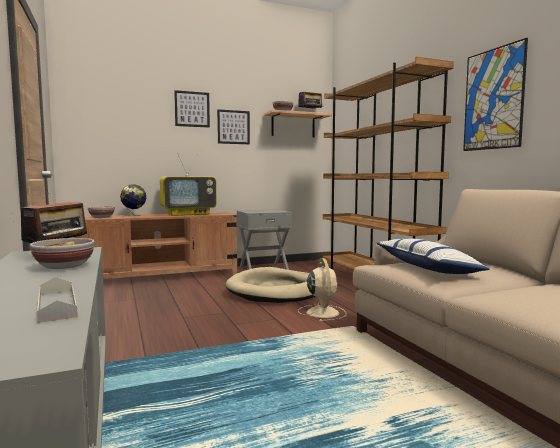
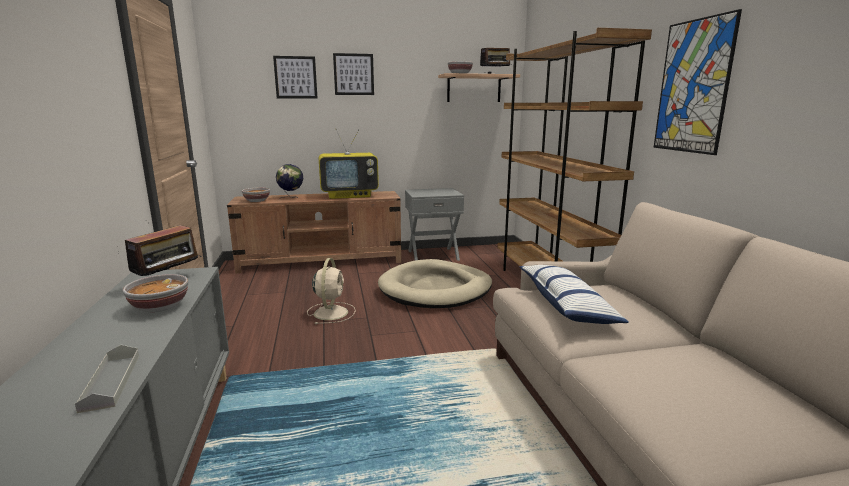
camera: 10 degrees right, 10 degrees up
(233, 127) = (402, 93): picture -> picture (295, 77)
(322, 312) = (470, 325): beige fan -> beige fan (331, 312)

